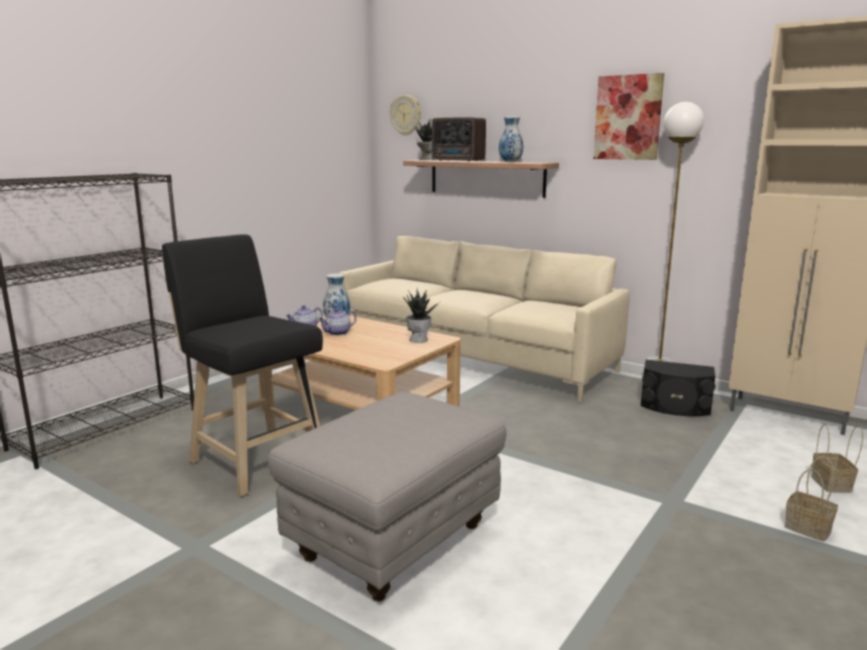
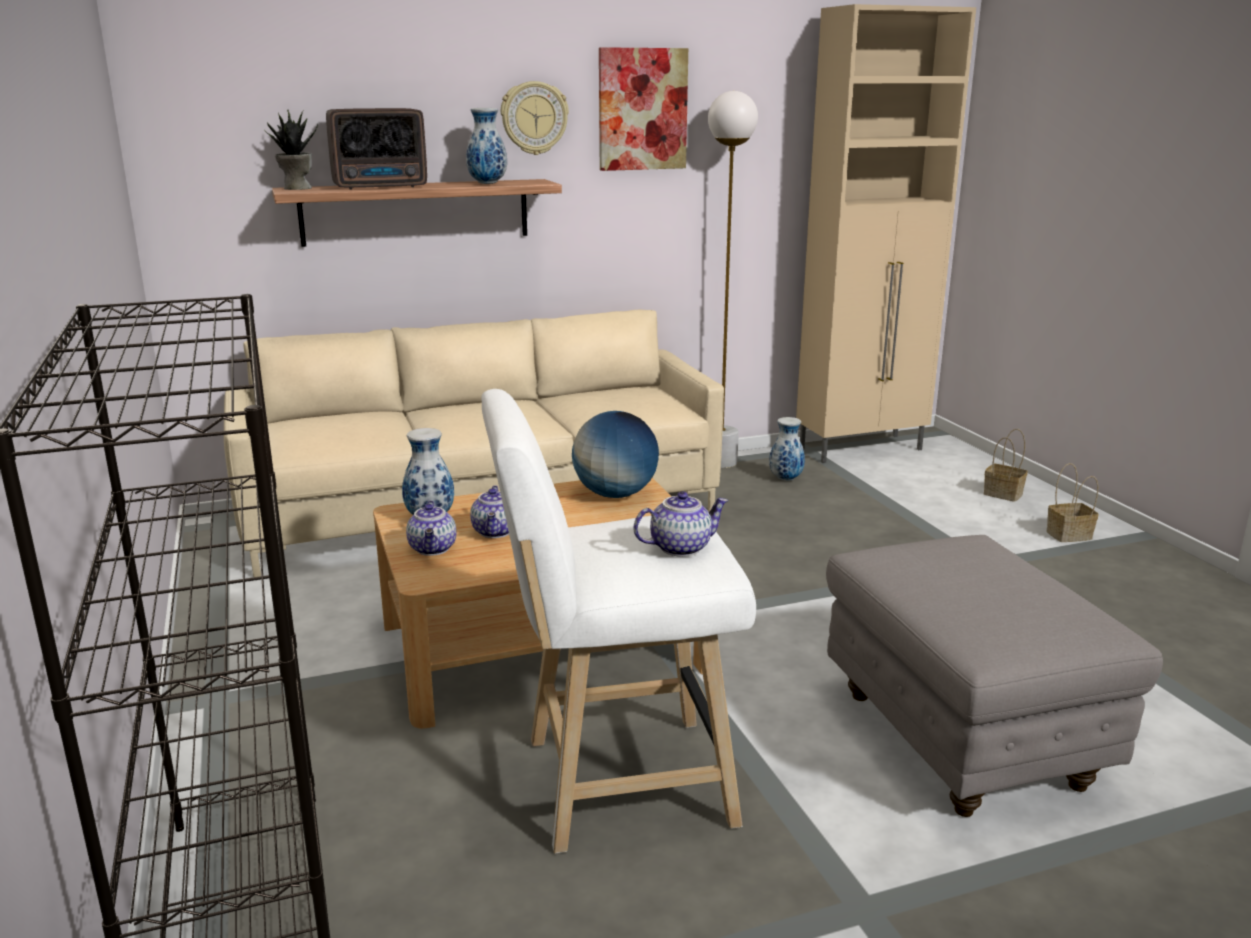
camera: 55 degrees left, 5 degrees up
(253, 329) = (680, 547): none -> teapot
(254, 459) = (615, 783): black stool -> white stool
(406, 115) = (216, 100): wall clock -> wall clock (534, 118)
(419, 339) = (615, 494): potted plant -> globe
(675, 407) = (785, 478): black speaker -> vase

